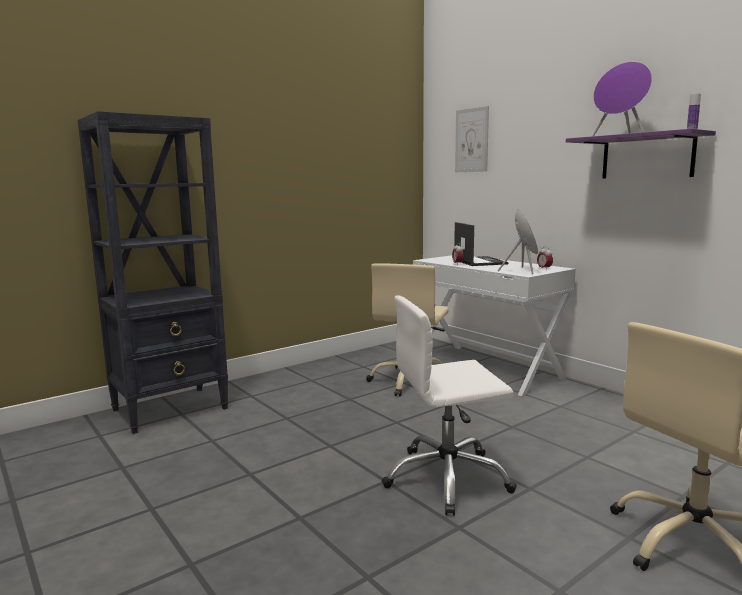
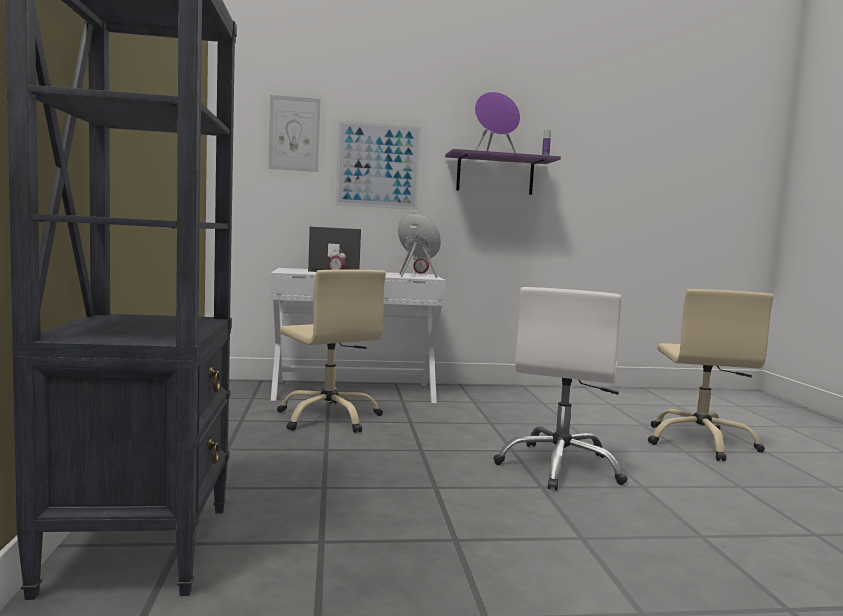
camera: 60 degrees left, 5 degrees down
(531, 160) = (378, 165): none -> picture

